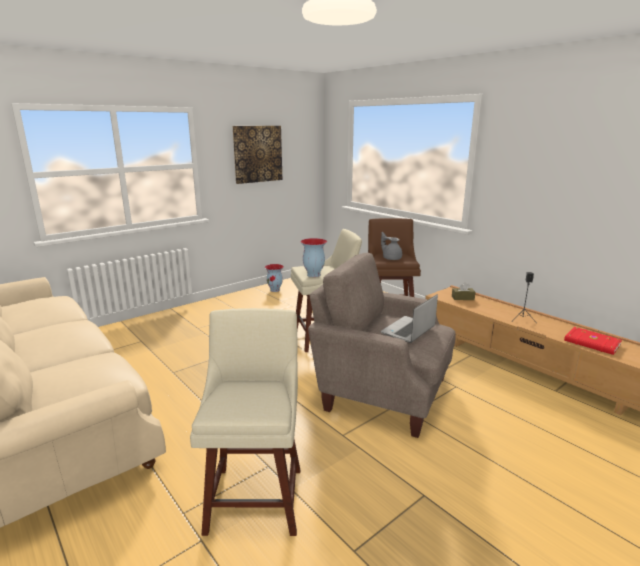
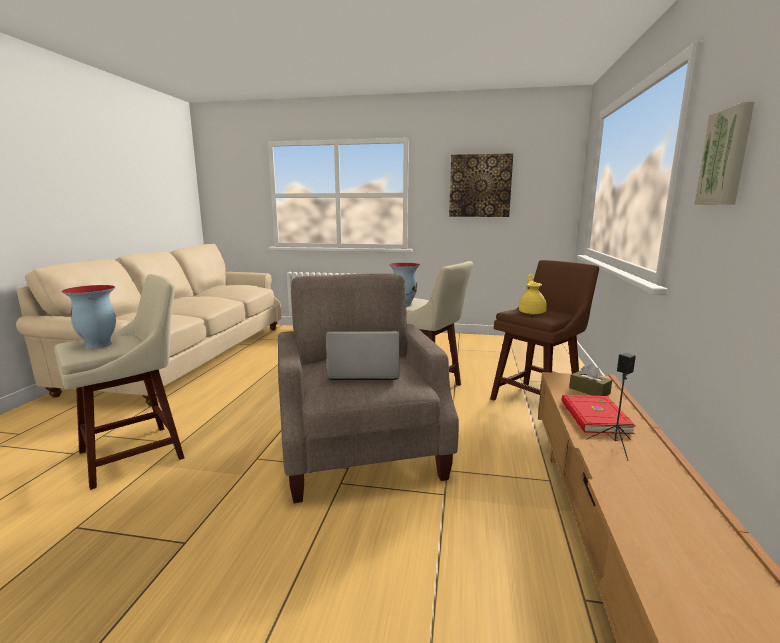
camera: 50 degrees right, 5 degrees down
(275, 290) = (472, 340): vase -> vase (98, 345)
(391, 258) = (532, 312): grey teapot -> yellow teapot
(521, 165) = (726, 157): none -> picture
(592, 343) = (662, 536): red book -> red book (594, 417)

